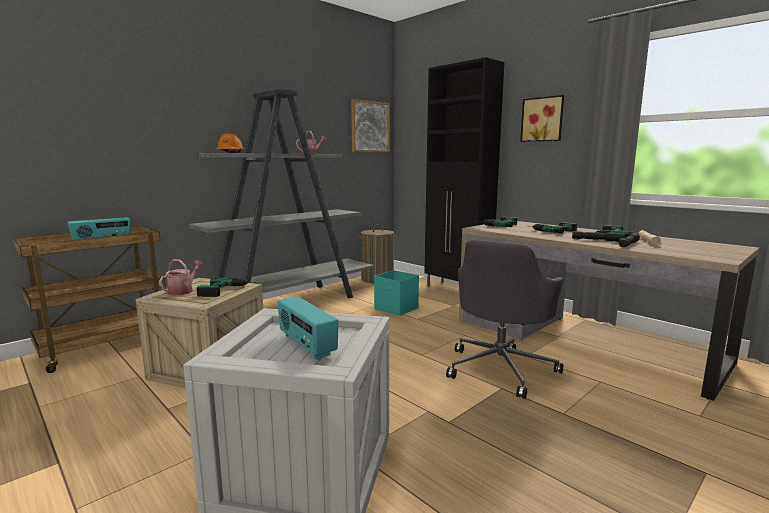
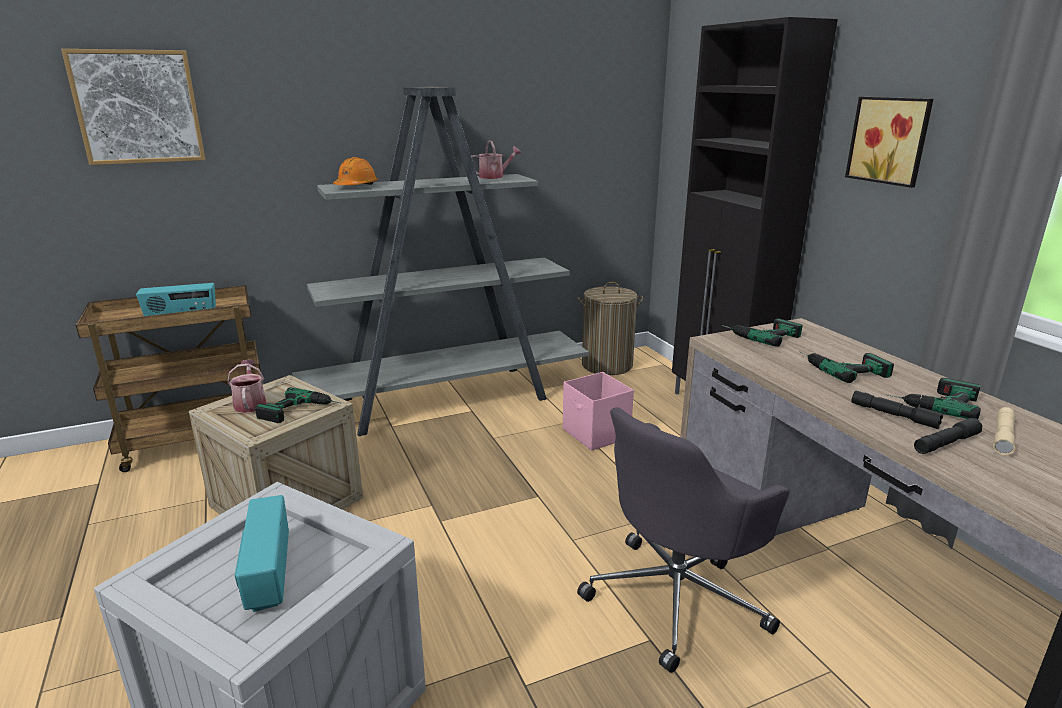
camera: 20 degrees right, 10 degrees up
(183, 291) = (250, 403): watering can -> watering can turned 60 degrees counterclockwise
(370, 126) = (614, 118): picture -> picture (138, 107)
(396, 308) = (596, 434): turquoise storage box -> pink storage box

